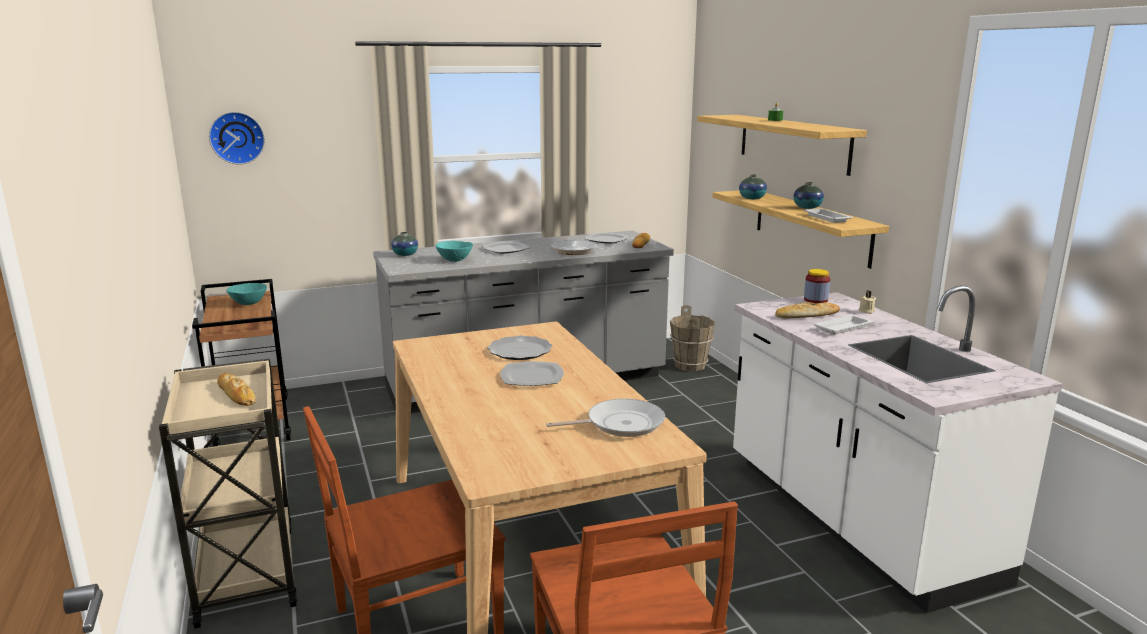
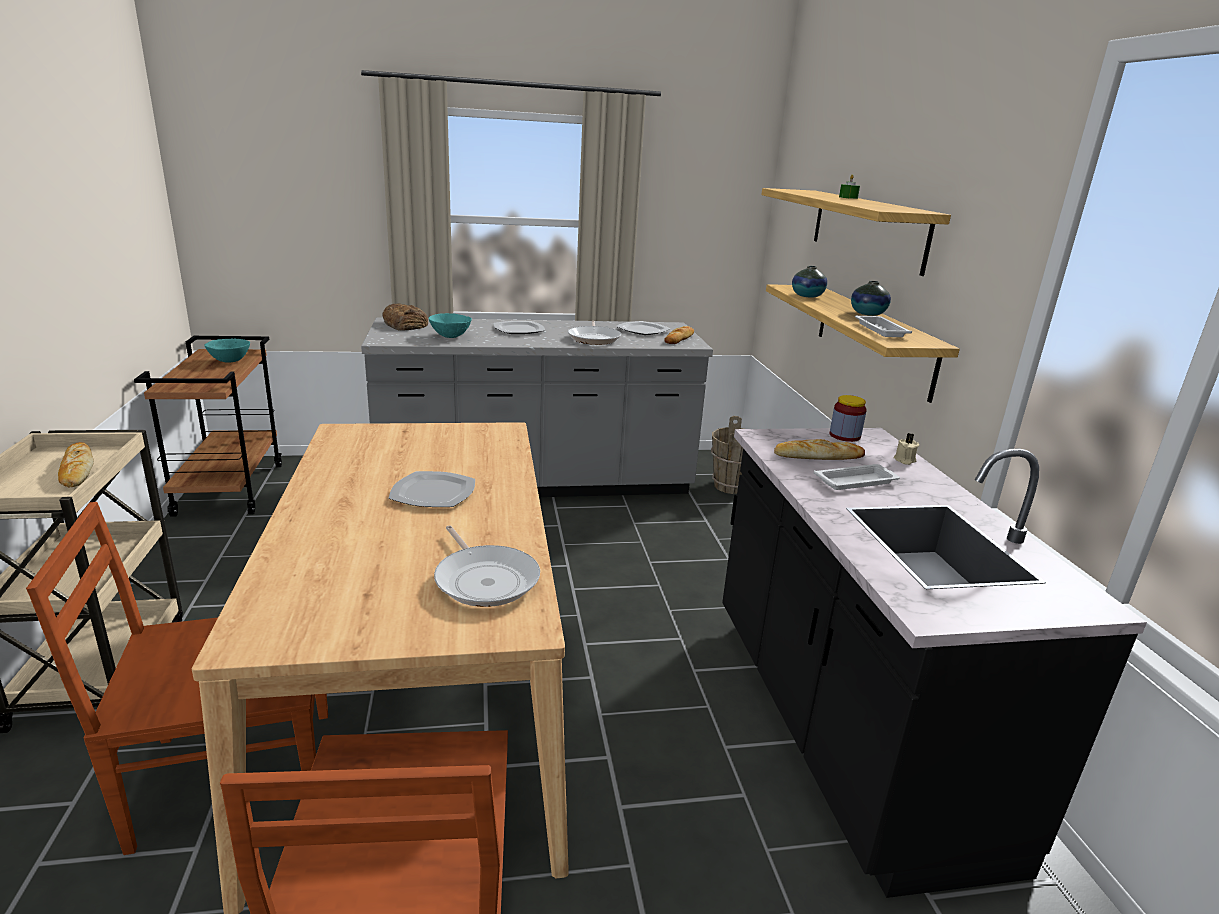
camera: 10 degrees right, 5 degrees up
(237, 137) = (232, 175): wall clock -> none
(405, 254) = (405, 324): vase -> bread
(520, 350) = (450, 455): plate -> none
(620, 424) = (485, 579): frying pan -> frying pan turned 60 degrees clockwise
(853, 519) = (842, 727): white counter -> black counter

